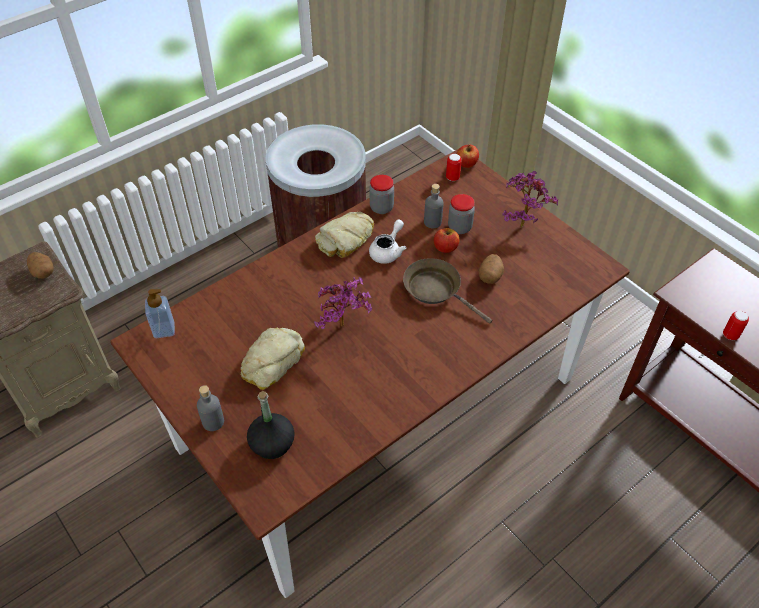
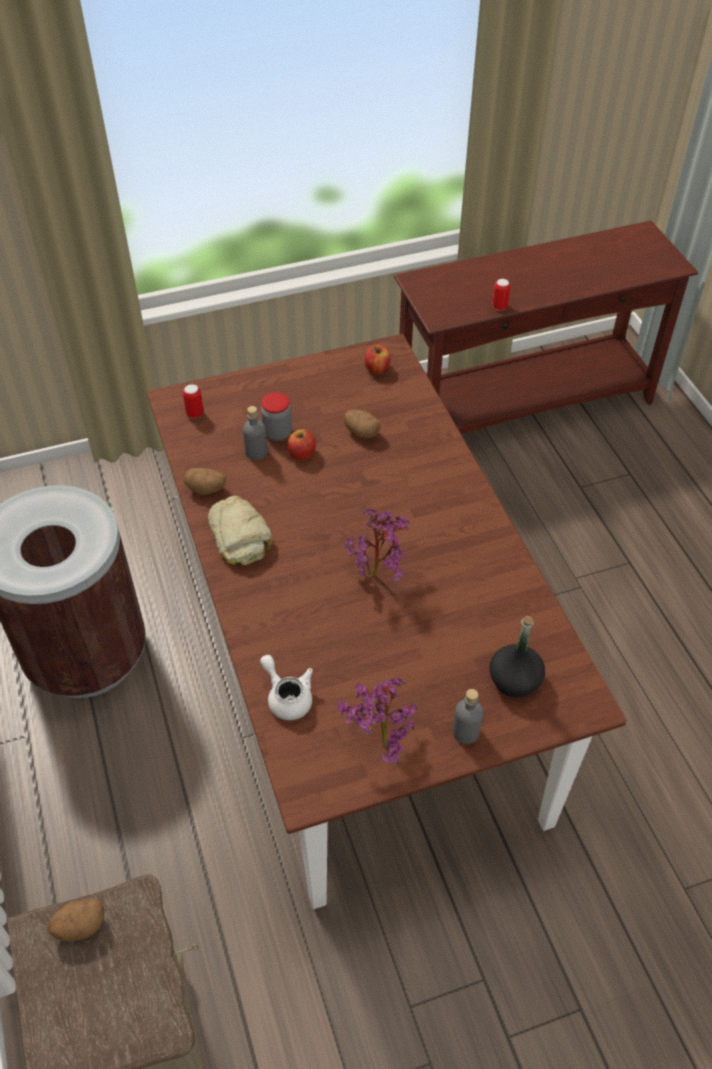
camera: 70 degrees left, 0 degrees up
(164, 330) = (299, 760): soap dispenser -> none
(271, 361) = (399, 654): bread -> none
(381, 208) = (206, 489): jar -> potato
(388, 251) = (280, 503): white teapot -> white teapot (287, 697)
(436, 290) = (360, 480): brown frying pan -> none
(466, 164) = (179, 395): apple -> apple (377, 368)
(521, 223) = (299, 383): potted plant -> potted plant (379, 742)

